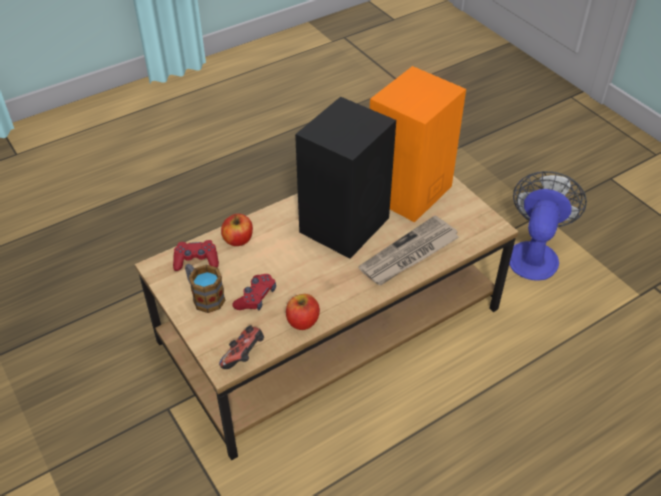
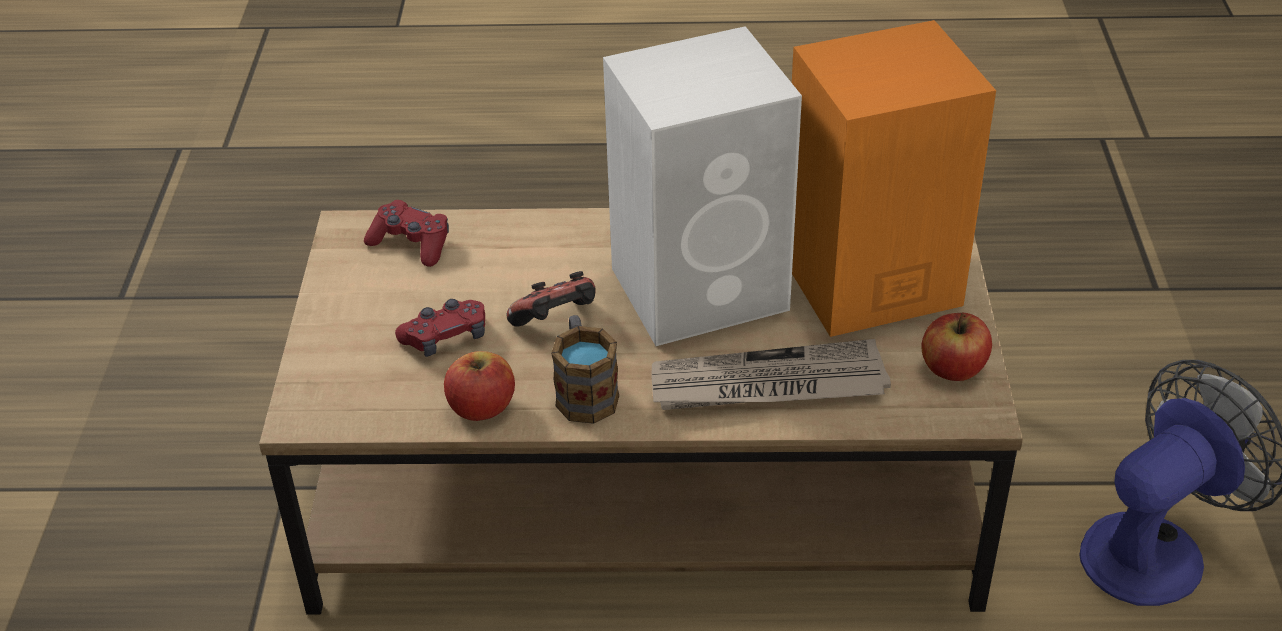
camera: 35 degrees right, 5 degrees down
(204, 296) = (372, 301): mug -> mug (584, 391)
(238, 240) = (504, 239): apple -> apple (953, 368)
(244, 356) = (343, 416): game controller -> game controller (557, 323)
(345, 223) = (703, 288): black speaker -> white speaker

